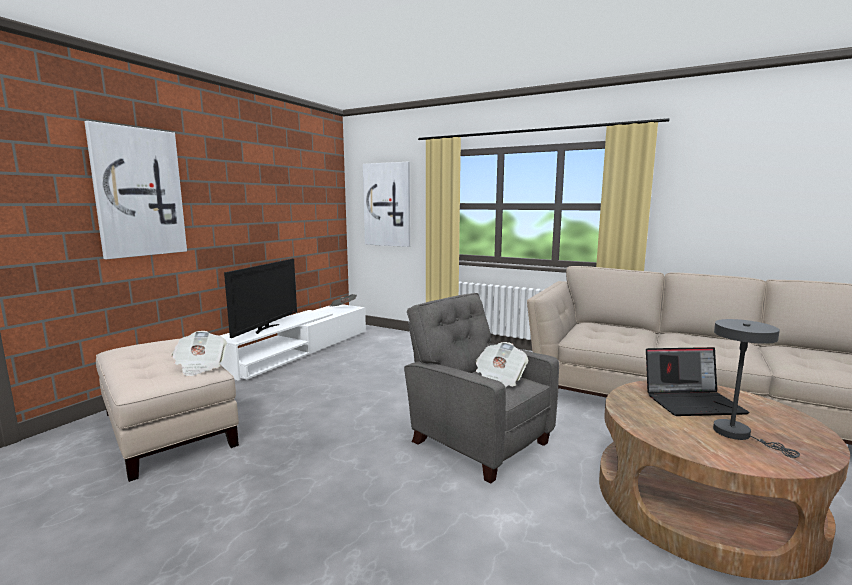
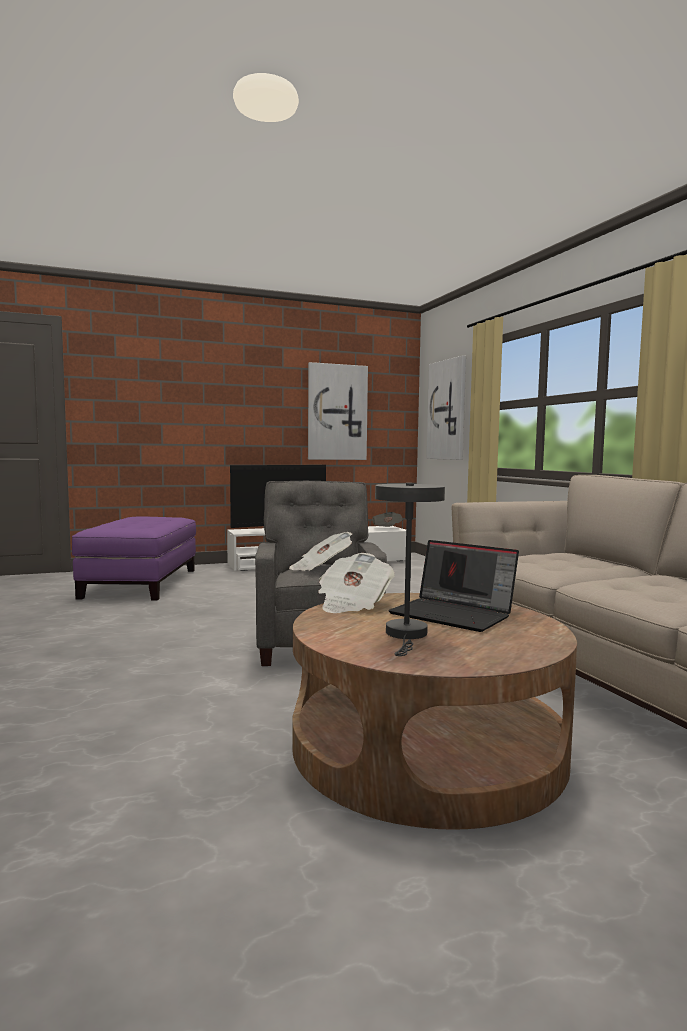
camera: 40 degrees right, 5 degrees down
(138, 192) = (177, 393): picture -> picture (337, 412)
(169, 428) = (142, 583): beige ottoman -> purple ottoman
(200, 366) = (146, 527): newspaper -> newspaper (352, 604)

